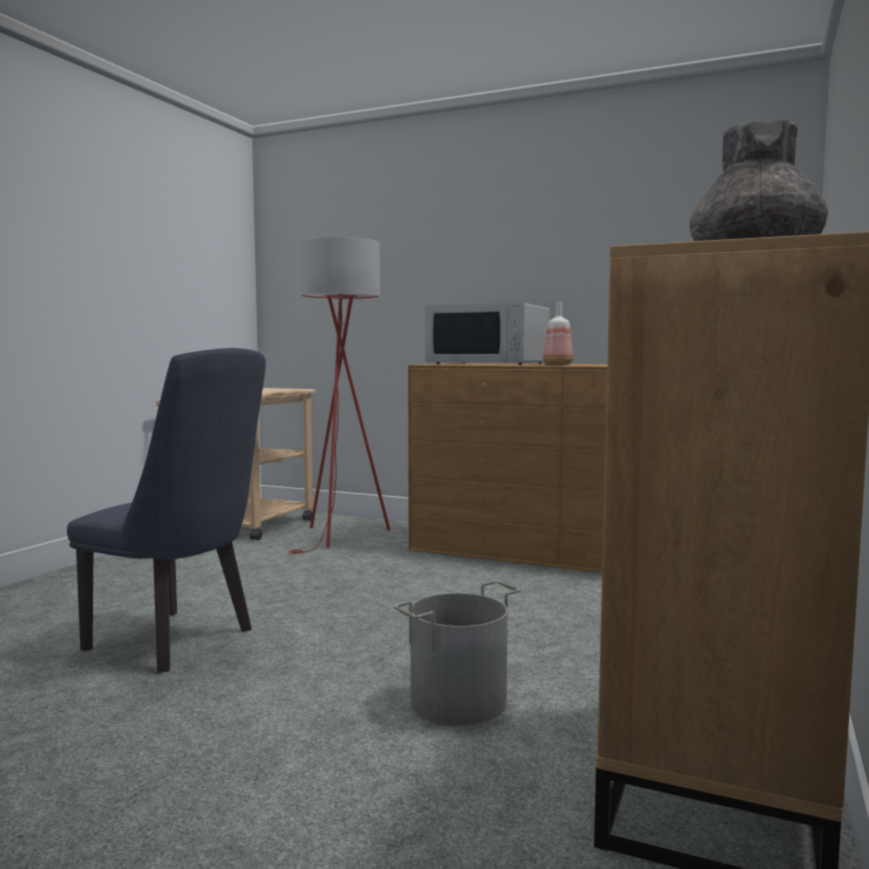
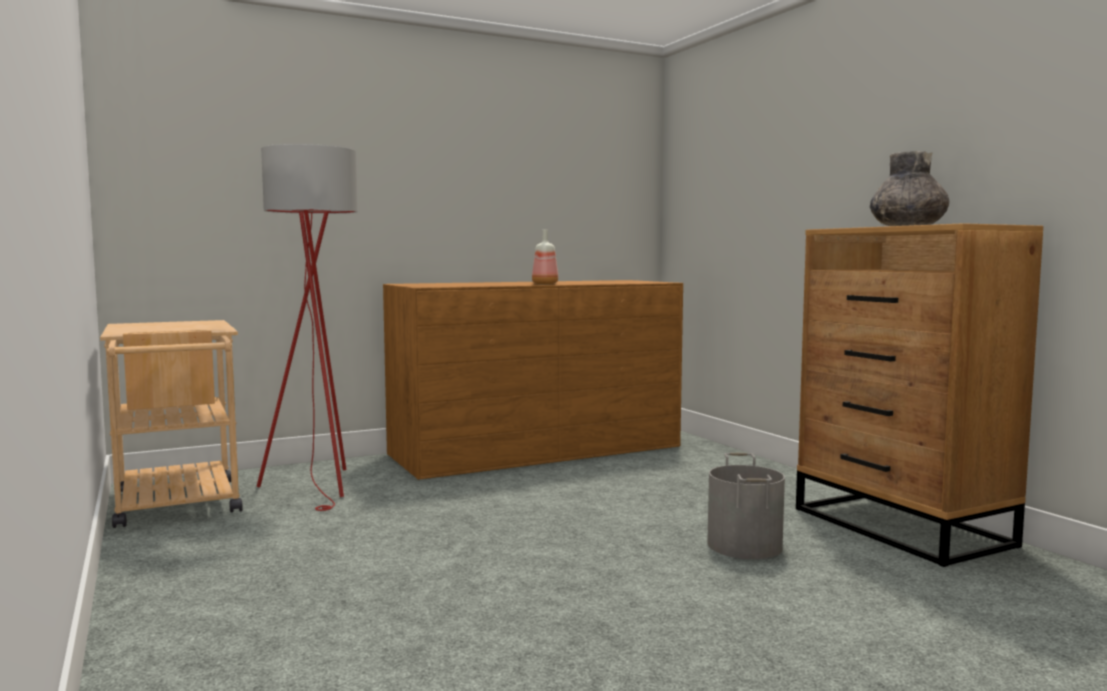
camera: 50 degrees left, 0 degrees up
(180, 642) = (483, 594): blue chair -> none
(489, 363) = (458, 284): white microwave -> none

